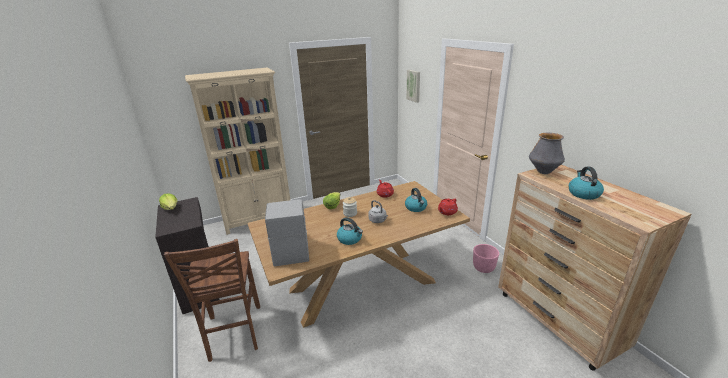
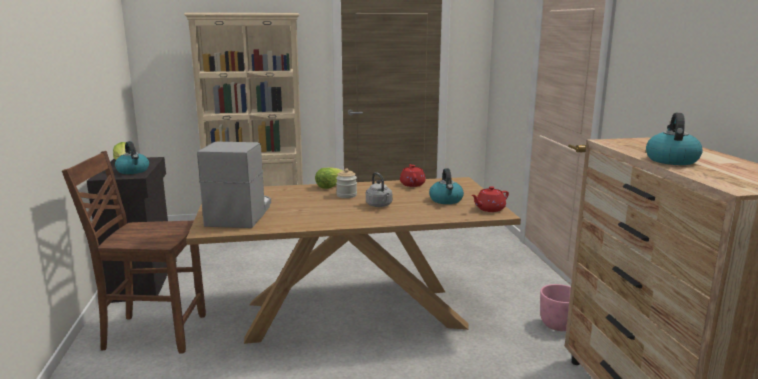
camera: 15 degrees right, 10 degrees down
(234, 333) = (153, 333): brown chair -> brown chair turned 90 degrees clockwise
(350, 239) = (324, 216): kettle -> kettle (133, 171)
(414, 85) = (507, 55): picture -> none
(543, 172) = (631, 141): vase -> none

